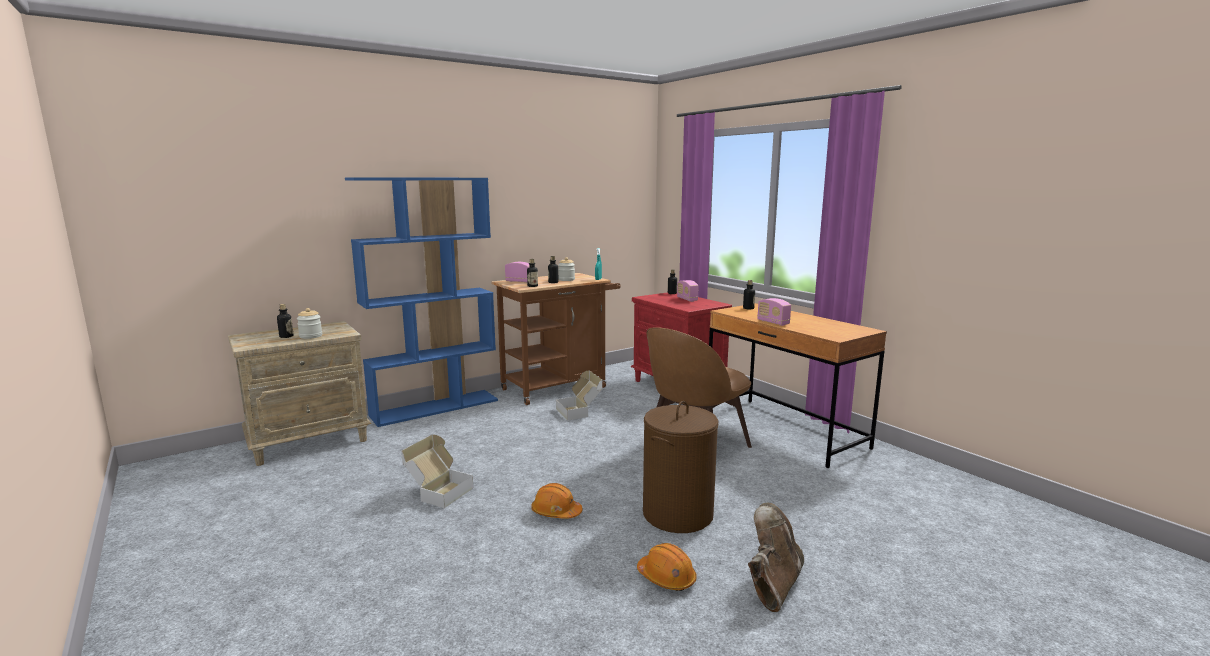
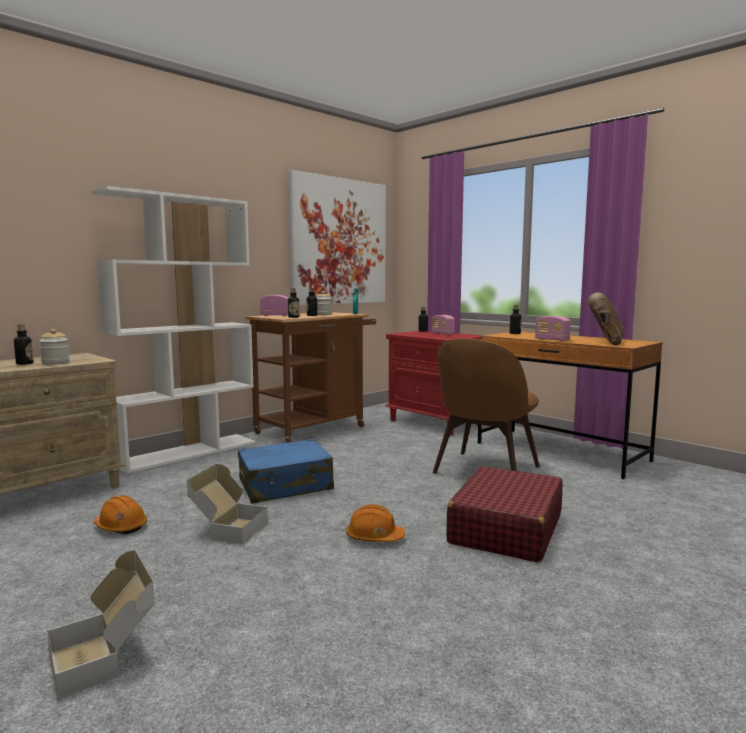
camera: 10 degrees left, 5 degrees down
(435, 407) = (188, 452): blue bookcase -> white bookcase
(505, 450) = (285, 485): none -> blue suitcase
(580, 411) = (349, 447): cardboard box -> cardboard box (106, 657)
(591, 203) = (339, 242): none -> picture
(666, 577) = (533, 589): orange hard hat -> orange hard hat (121, 527)
(677, 514) = (505, 529): brown laundry basket -> red suitcase
(772, 585) = (647, 585): brown boot -> brown boot (606, 342)

